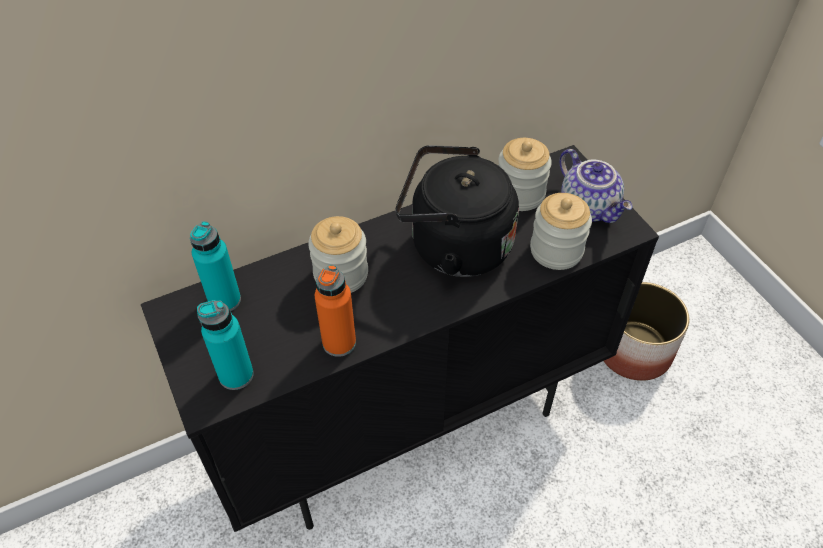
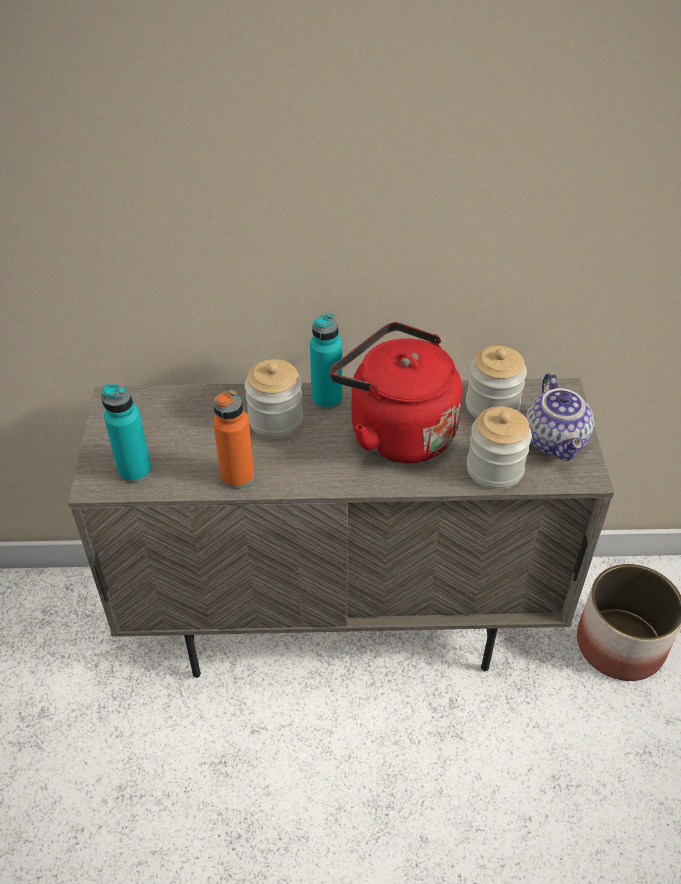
camera: 25 degrees right, 5 degrees down
(224, 300) = (163, 407): turquoise bottle -> turquoise bottle (326, 399)
(410, 425) = (341, 623): black cabinet -> beige cabinet
(454, 246) = (396, 431): black kettle -> red kettle

